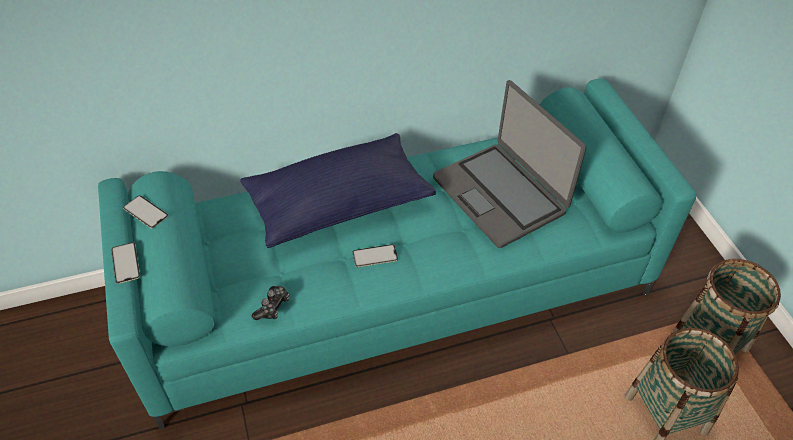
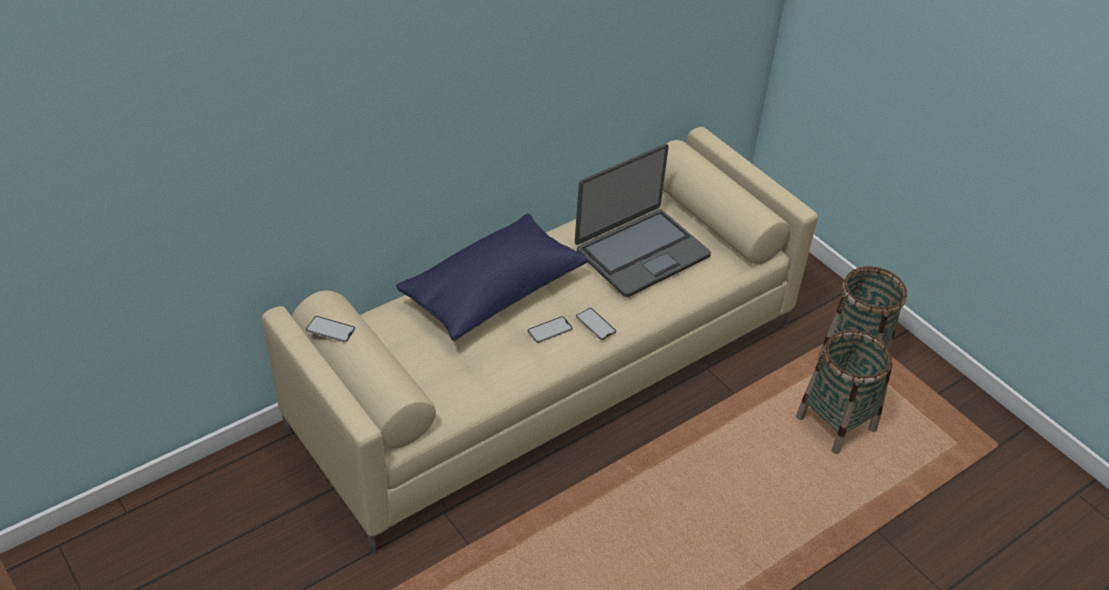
camera: 20 degrees left, 5 degrees down
(125, 263) = (336, 377): phone -> phone (595, 324)
(272, 307) = (476, 393): game controller -> none
(396, 289) = (550, 374): turquoise sofa -> beige sofa
(500, 194) = (641, 252): laptop -> laptop turned 75 degrees counterclockwise

